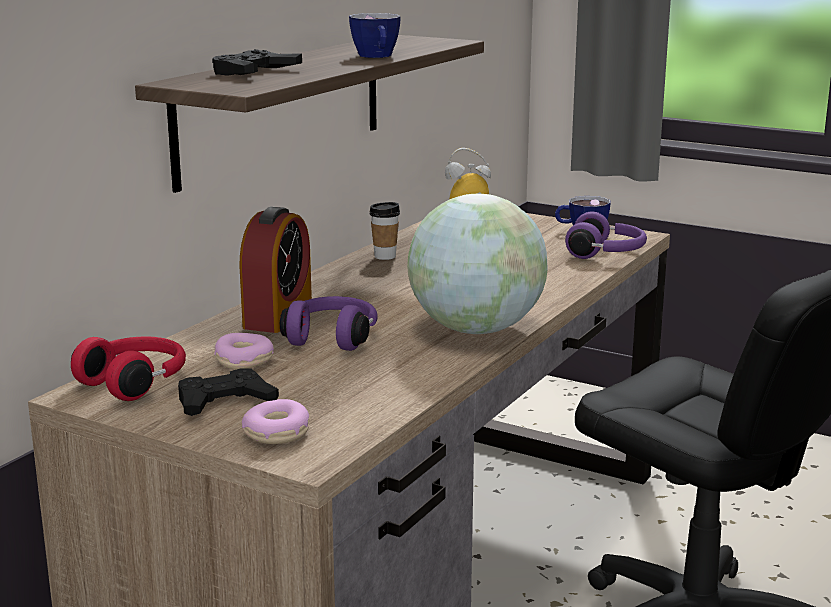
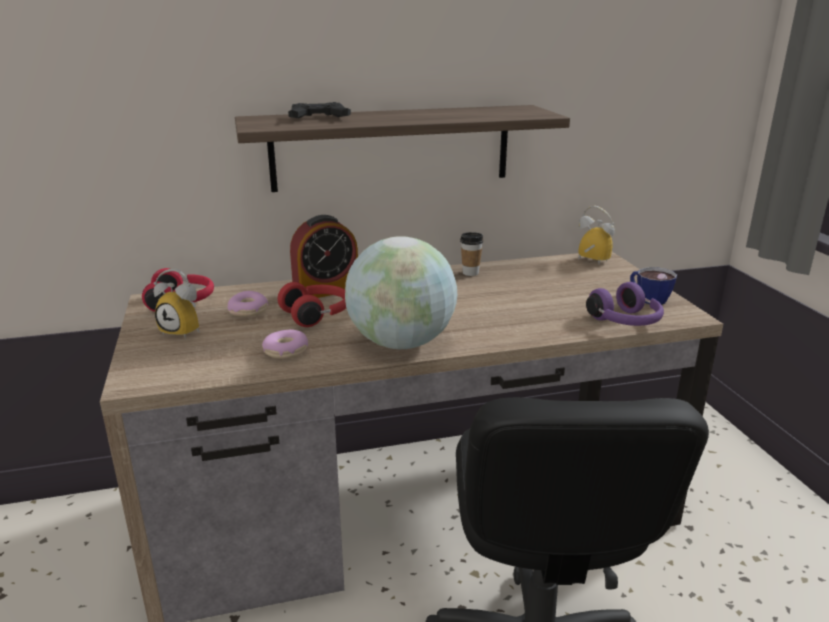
camera: 45 degrees right, 5 degrees up
(224, 402) = (185, 331): black game controller -> alarm clock
(277, 433) = (159, 360): donut -> donut (286, 351)
(332, 337) = (317, 315): purple headphones -> red headphones
(377, 56) = (436, 118): cup -> none

